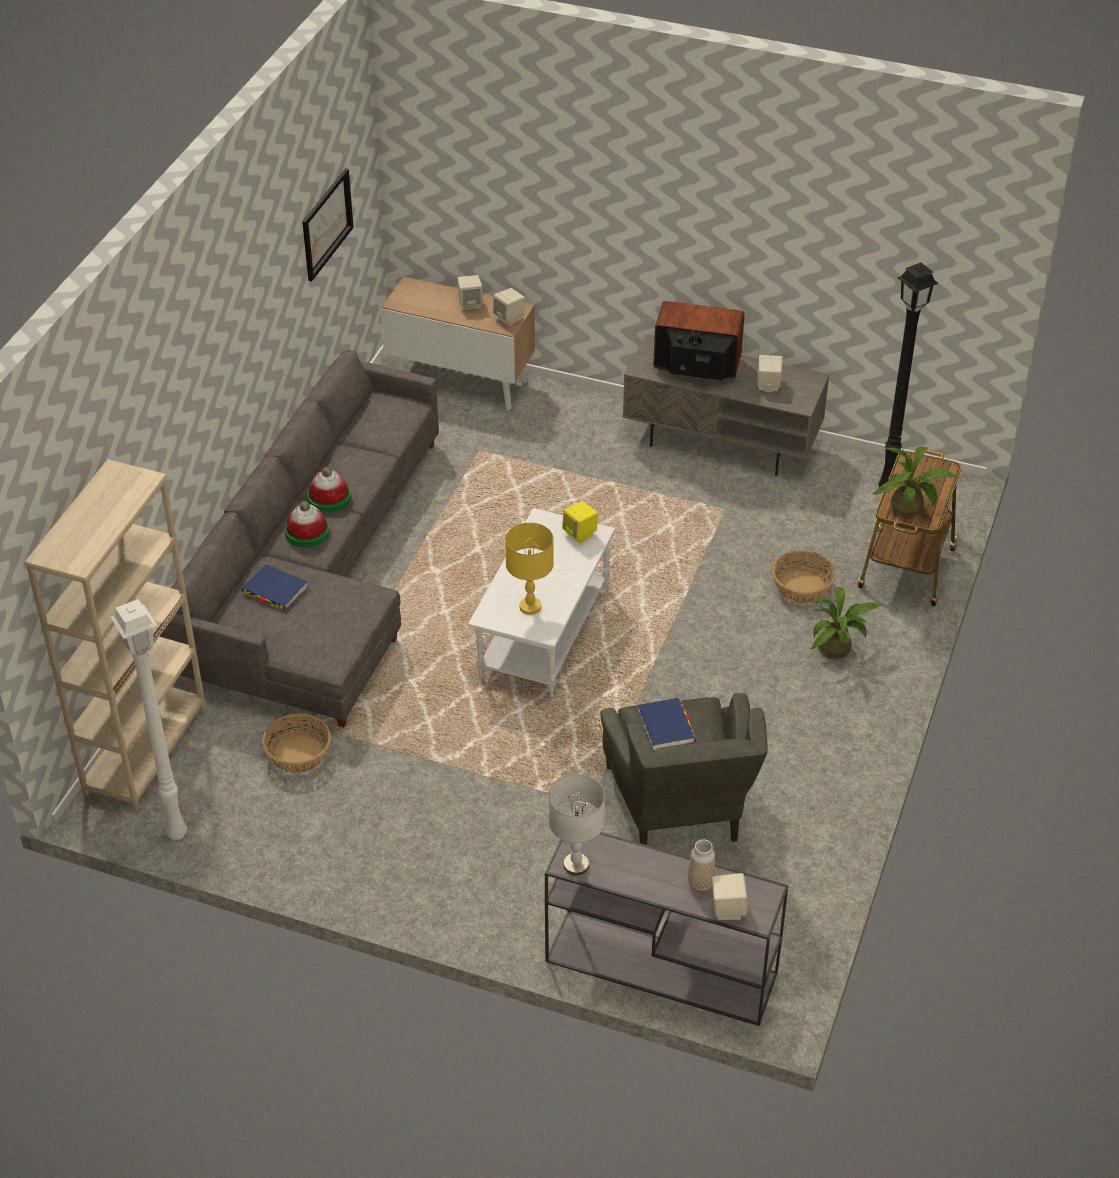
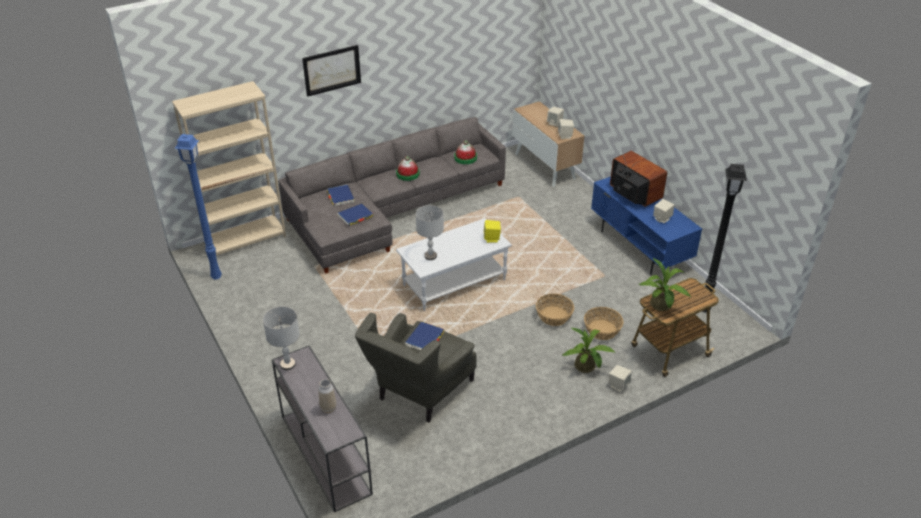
camera: 40 degrees right, 5 degrees down
(175, 833) = (216, 276): white floor lamp -> blue floor lamp
(299, 754) = (296, 274): basket -> basket (554, 316)
(307, 532) = (382, 182): hat -> hat (465, 158)
(326, 224) = (481, 45): picture -> picture (332, 70)
(338, 608) = (355, 216): none -> blue book
(530, 606) = (430, 256): yellow table lamp -> grey table lamp
(723, 442) = (640, 247): grey tv stand -> blue tv stand
(727, 909) = (325, 427): beige speaker -> beige speaker (618, 385)

